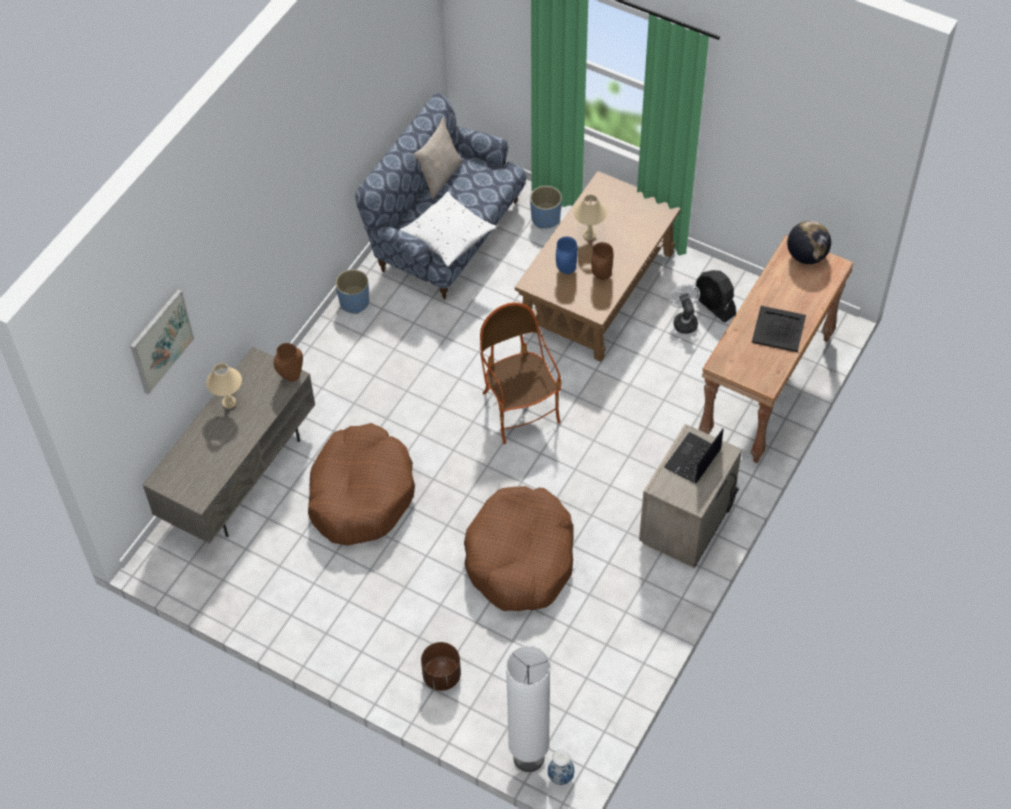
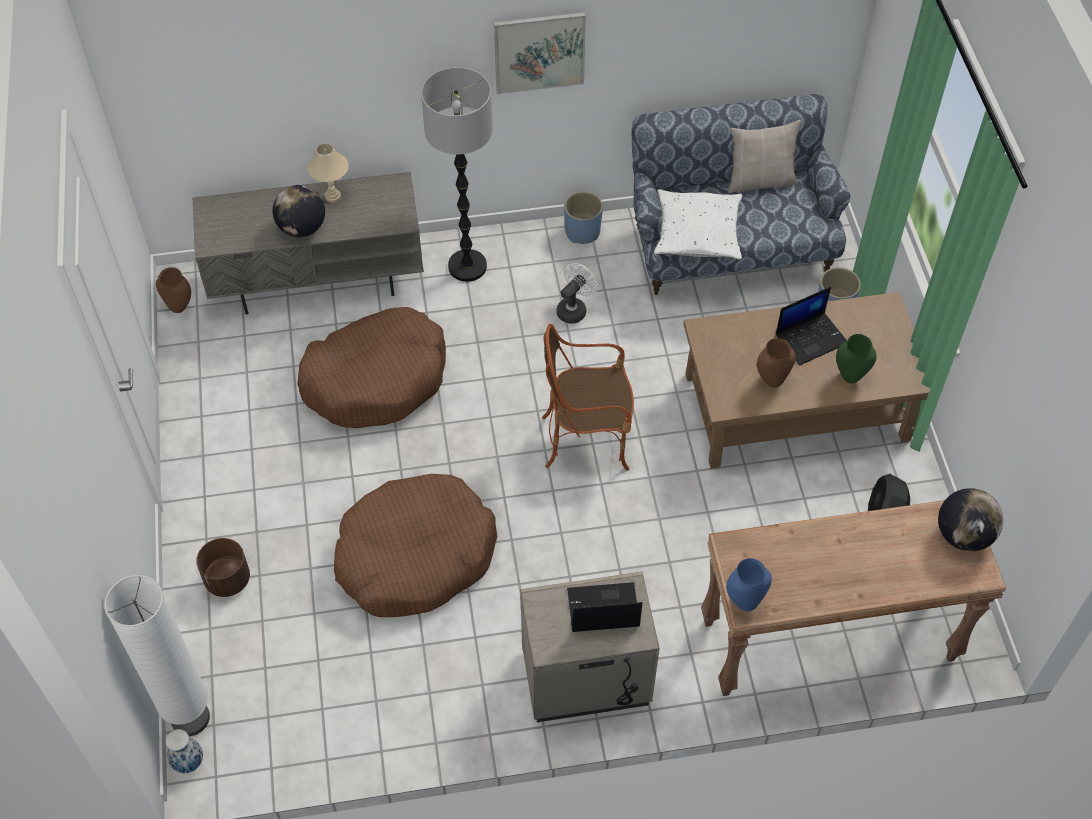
camera: 50 degrees right, 0 degrees up
(161, 341) = (256, 63): picture -> picture (539, 52)
(239, 437) = (302, 228): none -> globe
(291, 376) = (403, 219): brown vase -> brown vase (180, 307)
(317, 383) = (467, 266): none -> floor lamp
(519, 410) = (587, 439): armchair -> armchair turned 120 degrees counterclockwise
(566, 270) = (747, 348): blue vase -> blue vase (744, 603)
(589, 235) = (811, 338): beige table lamp -> laptop
(634, 238) = (850, 377): none -> green vase
(684, 321) = (835, 507): white fan -> white fan (574, 309)
(778, 329) = (833, 572): black tray -> none

